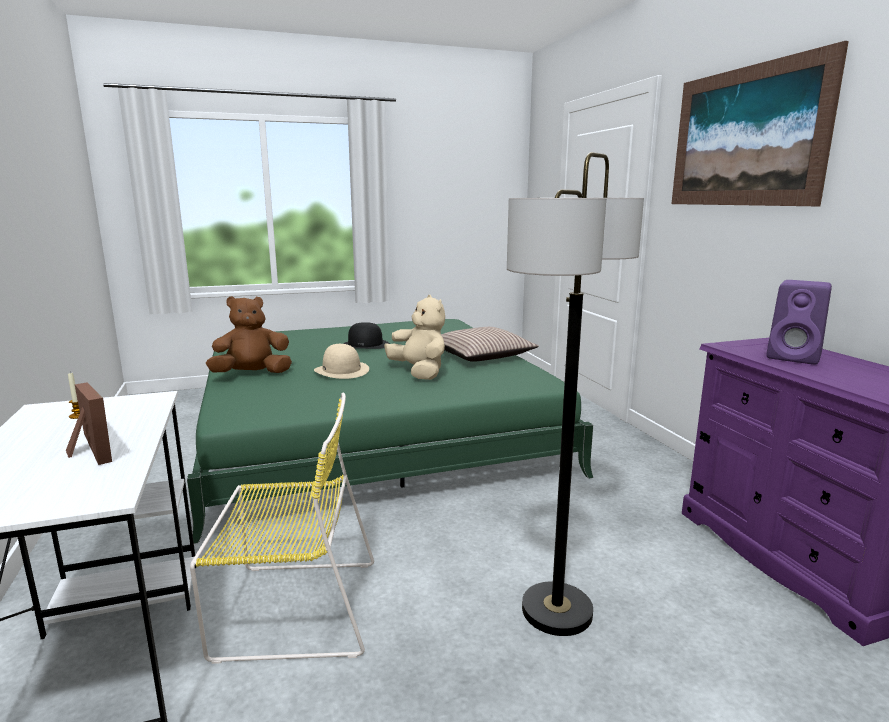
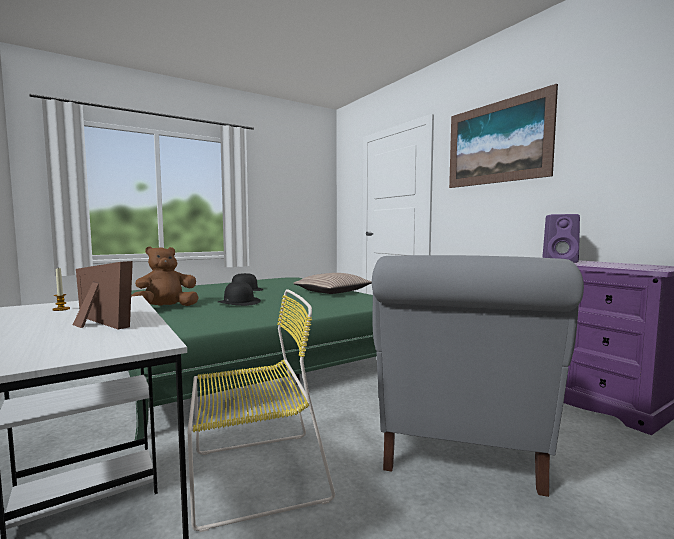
camera: 15 degrees left, 10 degrees down
(342, 370) = (239, 302): beige hat -> black hat
(419, 373) = (298, 301): beige plush toy -> none
(556, 611) = (458, 445): floor lamp -> grey armchair

